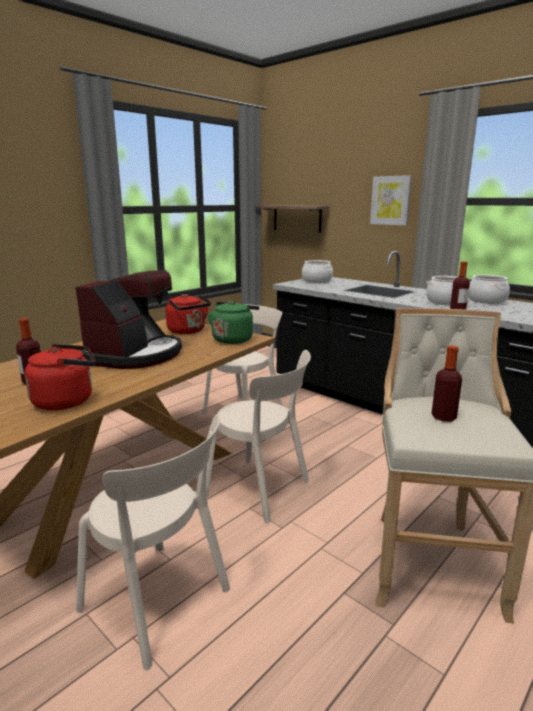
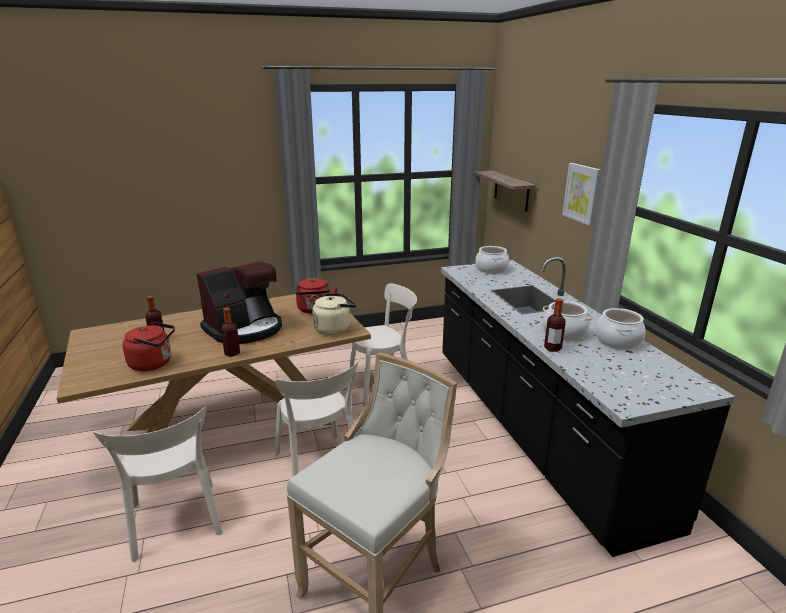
camera: 30 degrees right, 5 degrees up
(233, 339) = (334, 328): green kettle -> beige kettle
(443, 417) = (368, 466): bottle -> bottle (232, 353)

